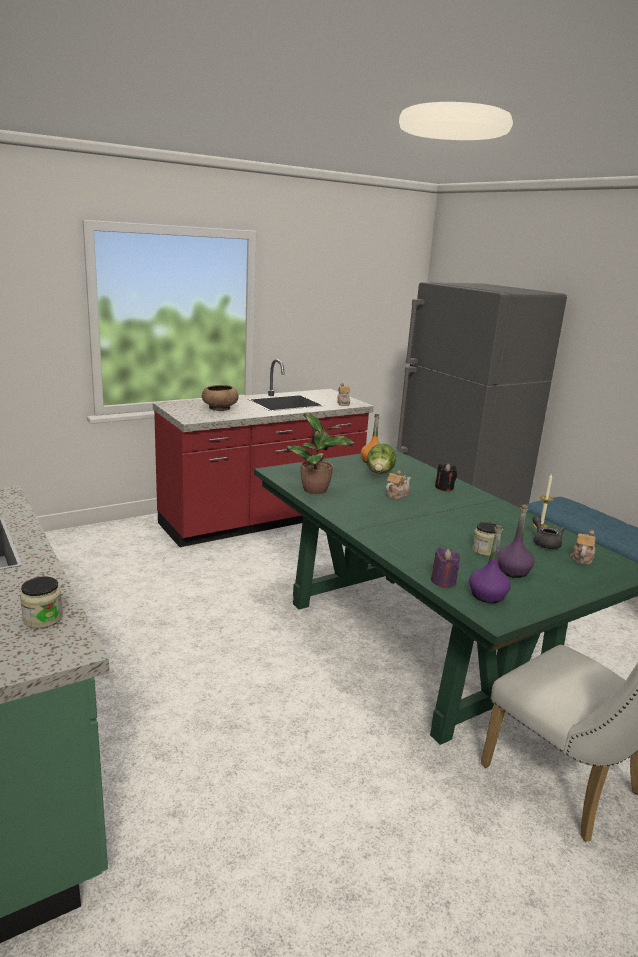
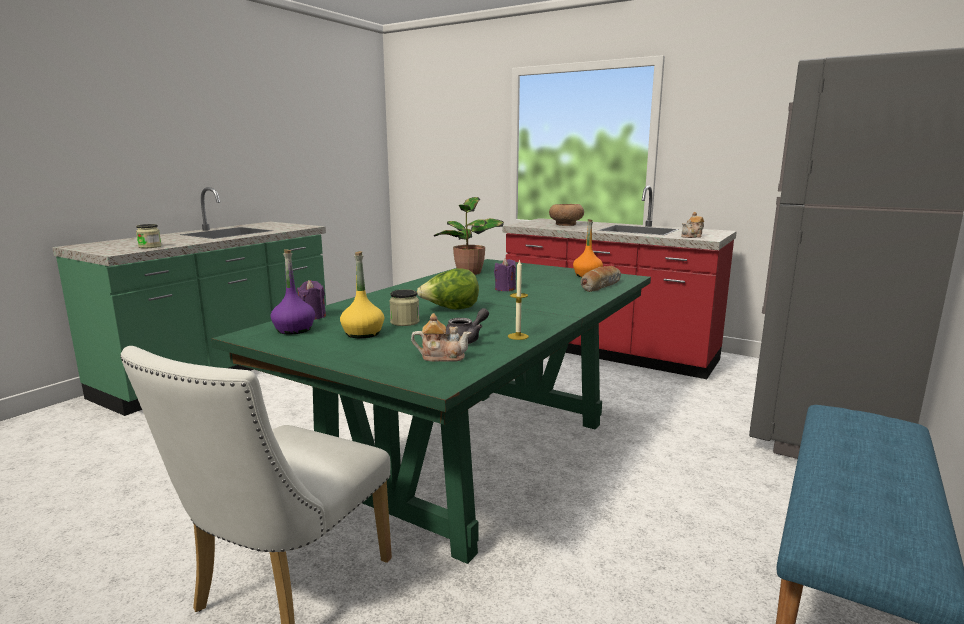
camera: 65 degrees right, 5 degrees down
(379, 474) = (553, 280): lettuce -> lettuce (450, 309)
(396, 495) = (505, 289): teapot -> purple candle
(411, 468) = (600, 285): none -> bread
(444, 488) = (565, 298): black candle -> none
(512, 571) = (363, 334): purple bottle -> yellow bottle

